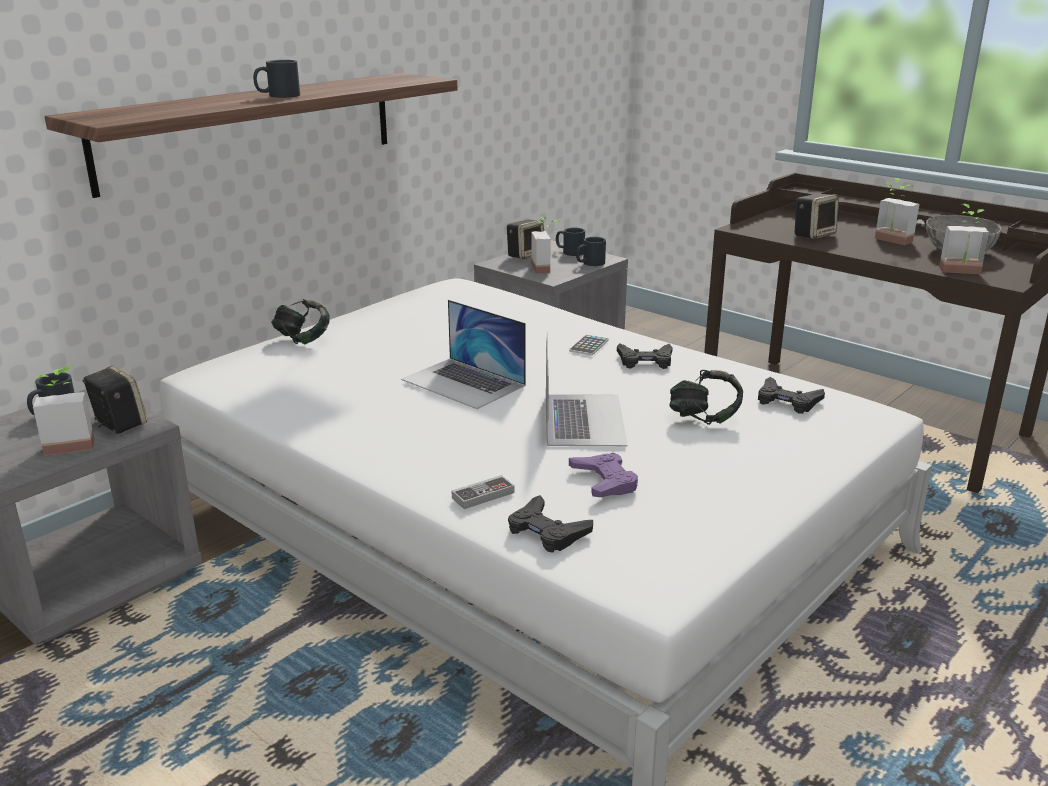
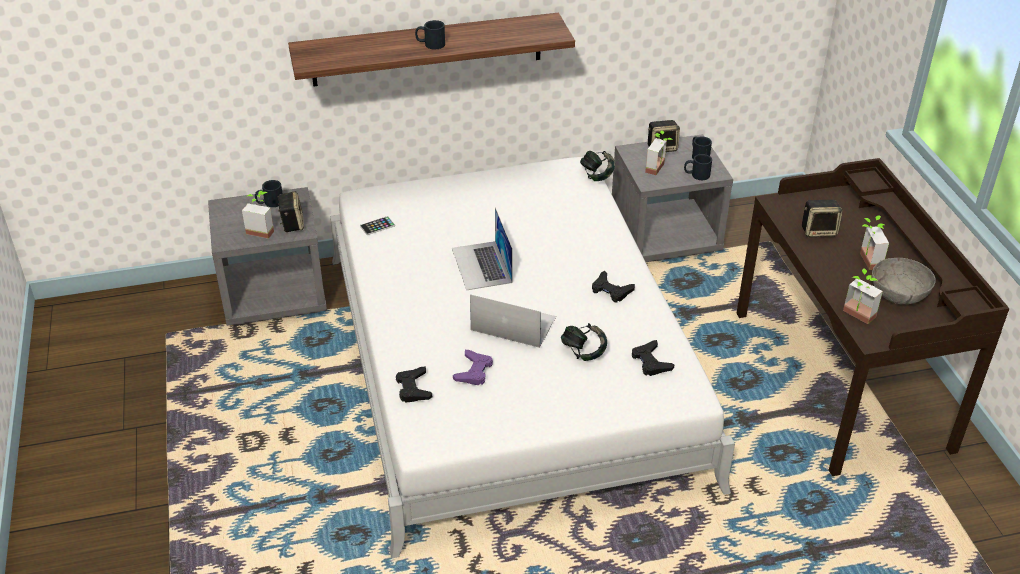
camera: 35 degrees right, 15 degrees up
(302, 339) = (435, 188): headphones -> headphones (597, 176)
(483, 495) = (408, 352): game controller -> none
(583, 419) = (513, 323): laptop -> laptop turned 105 degrees counterclockwise
(589, 346) = (592, 262): phone -> phone (377, 226)

